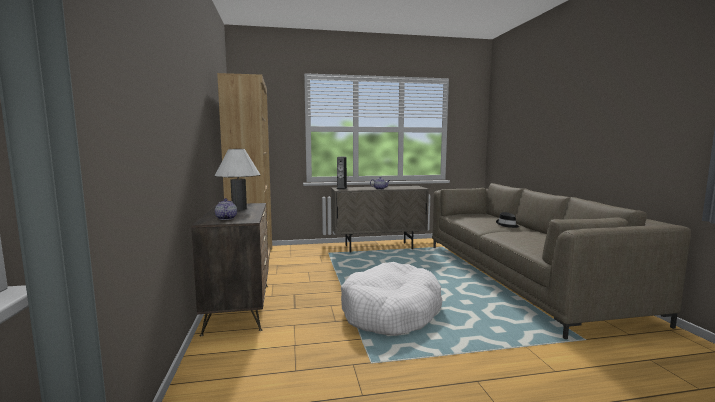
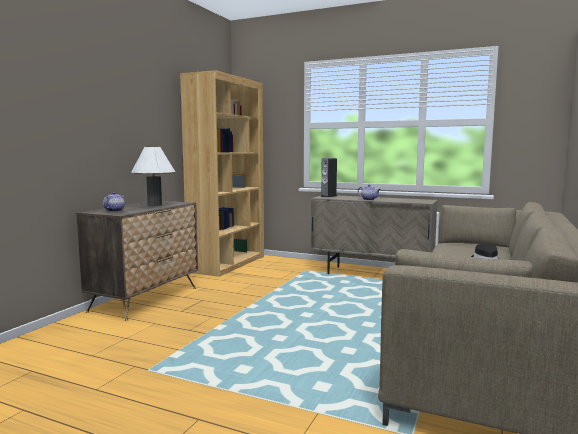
camera: 35 degrees right, 0 degrees up
(391, 312) = (251, 337): white dog bed -> none

